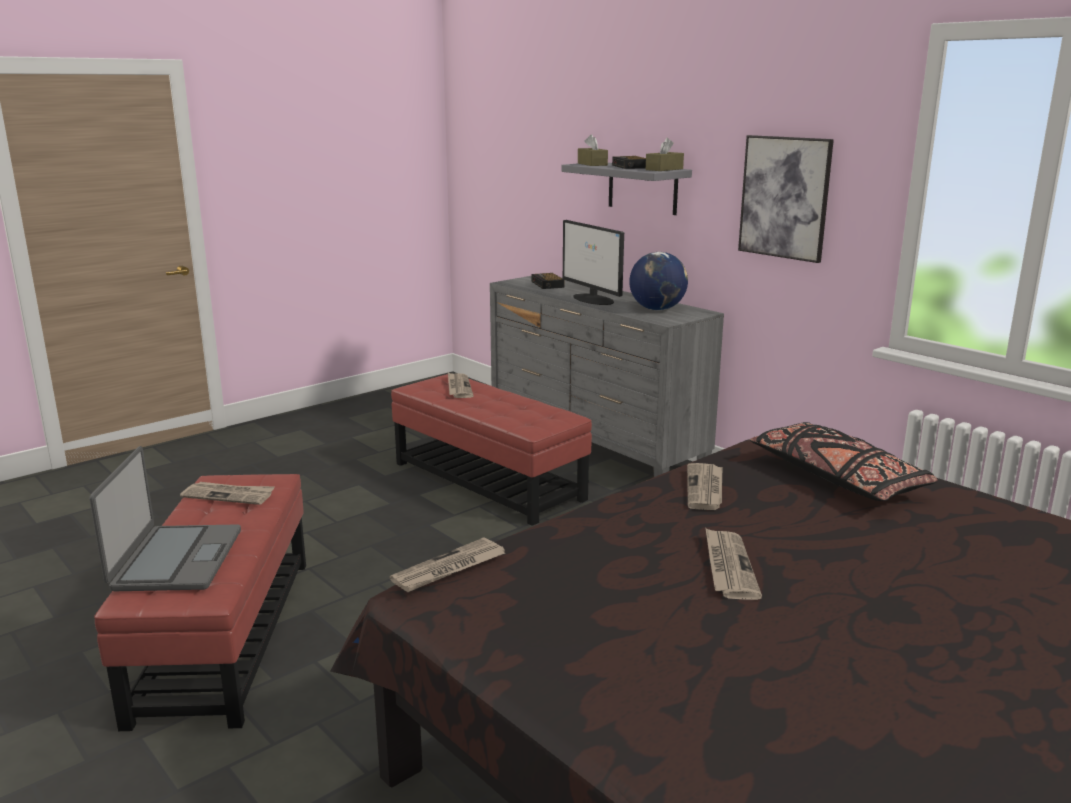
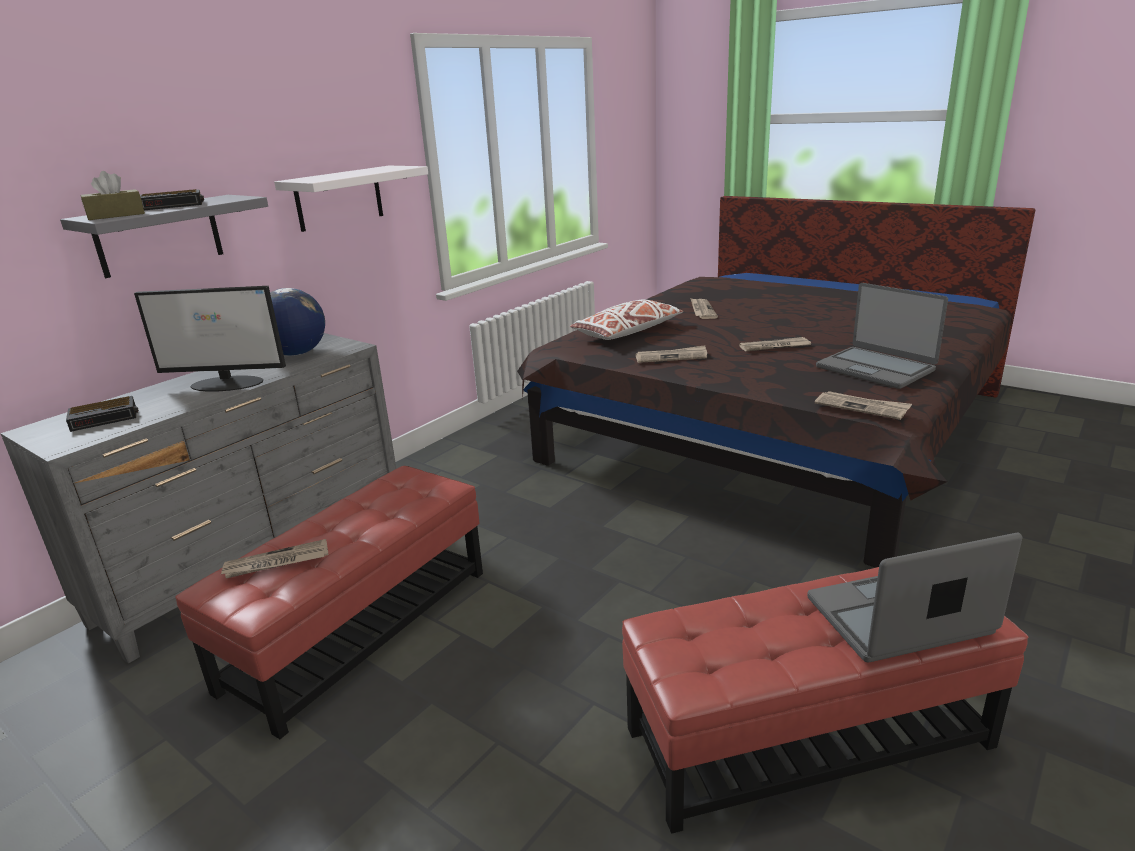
camera: 100 degrees left, 5 degrees up
(229, 495) = (730, 645): newspaper -> newspaper (702, 310)
(582, 624) = (875, 368): none -> laptop
(593, 299) = (228, 383): monitor -> monitor turned 45 degrees clockwise
(664, 169) = (226, 197): brown tissue box -> none
(784, 197) = (339, 198): picture -> white shelf
(837, 479) = (628, 332): black pillow -> white pillow

